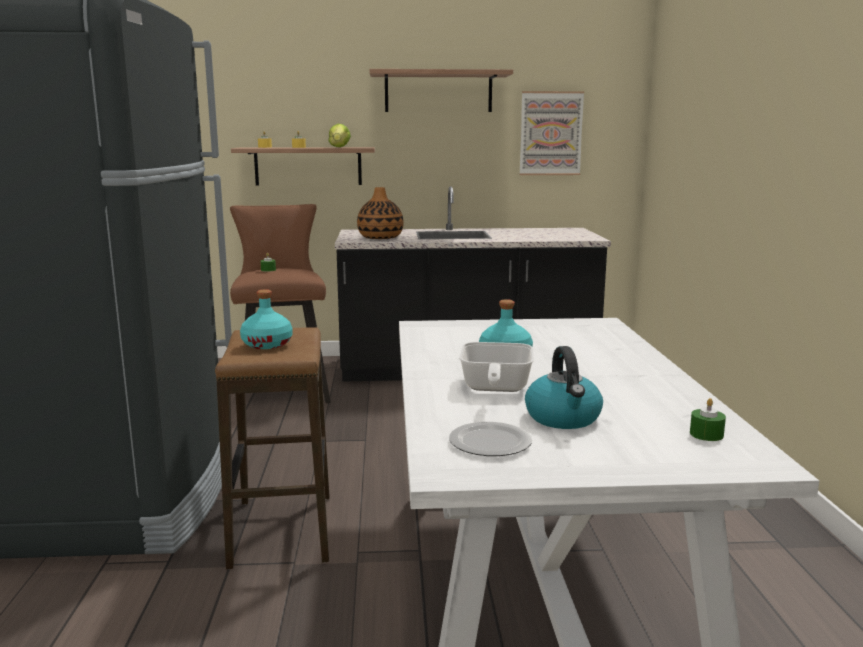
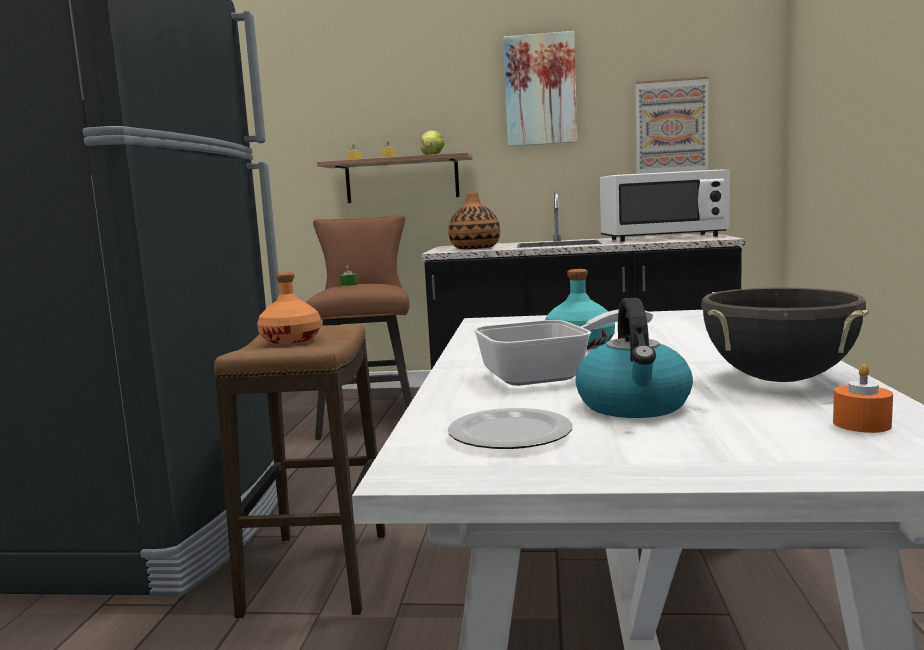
camera: 10 degrees right, 5 degrees down
(267, 344) = (291, 339): turquoise bottle -> orange bottle
(438, 92) = (540, 90): shelf -> picture
(494, 388) = (548, 375): frying pan -> frying pan turned 120 degrees counterclockwise
(541, 233) = (663, 238): none -> white microwave
(652, 395) = (778, 379): none -> black cooking pot
(706, 434) = (861, 424): green candle -> orange candle

